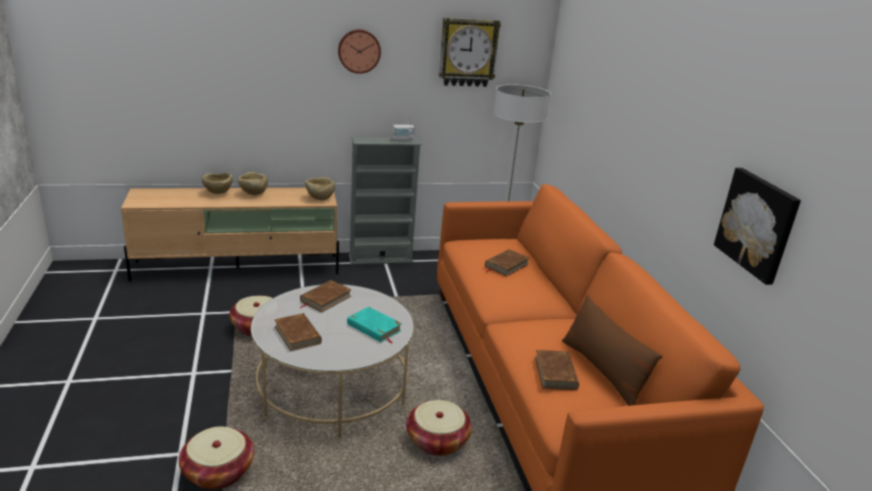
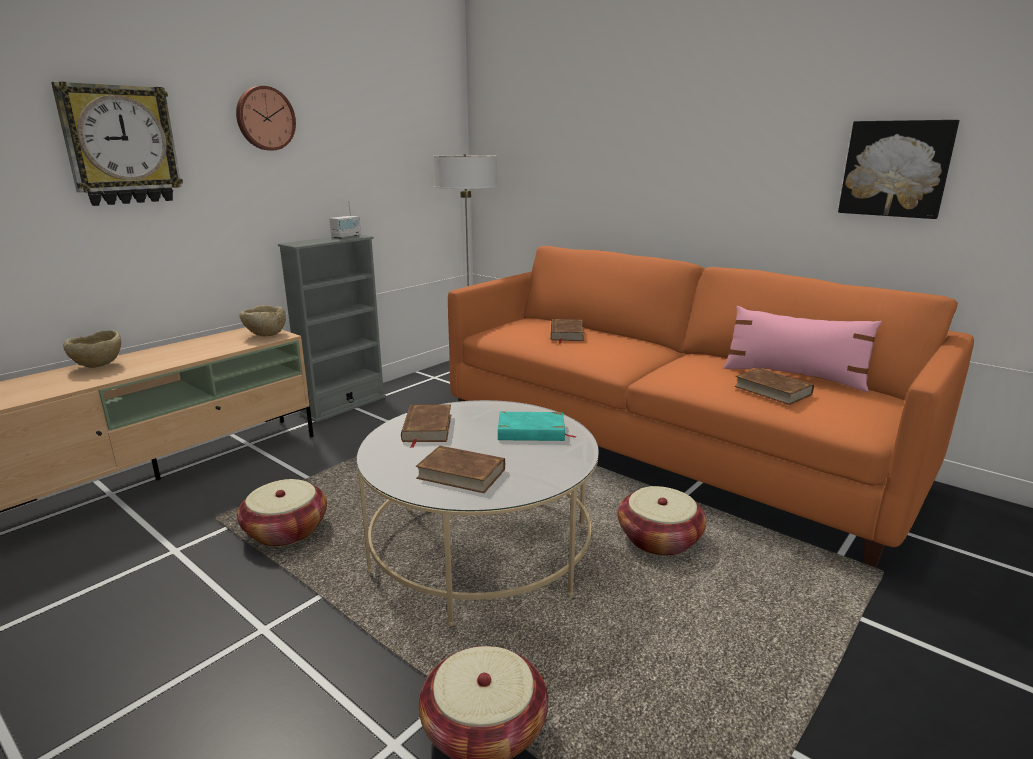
camera: 35 degrees left, 5 degrees down
(253, 193) = (159, 353): beige bowl -> none
(467, 52) = (390, 118): wall clock -> wall clock (121, 145)
(603, 371) = (793, 376): brown pillow -> pink pillow

